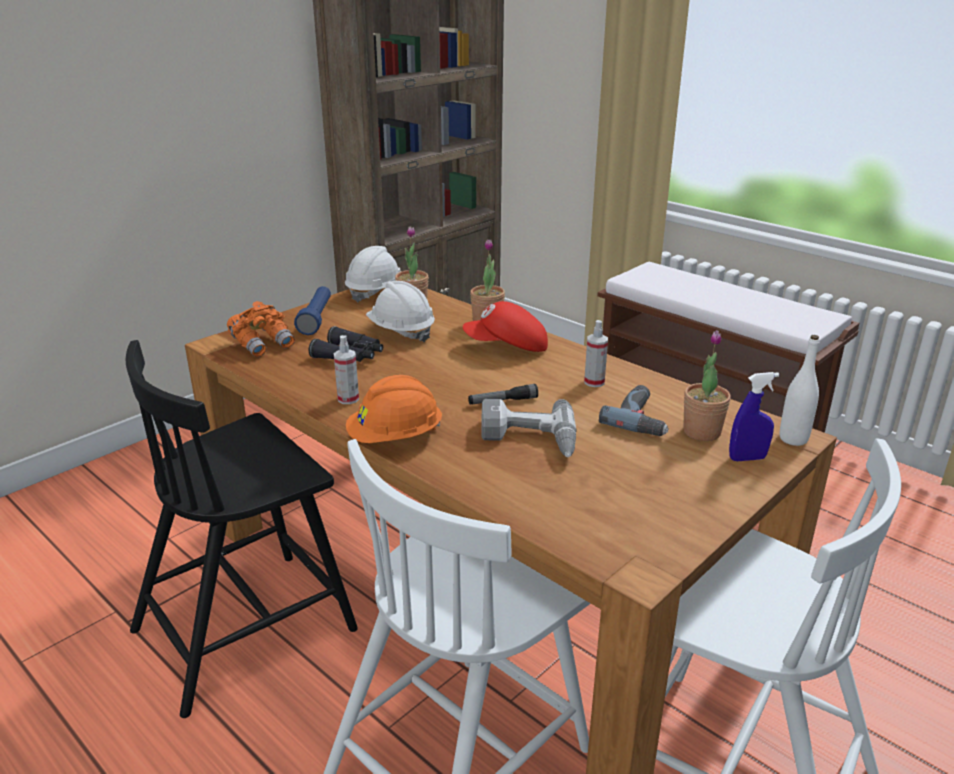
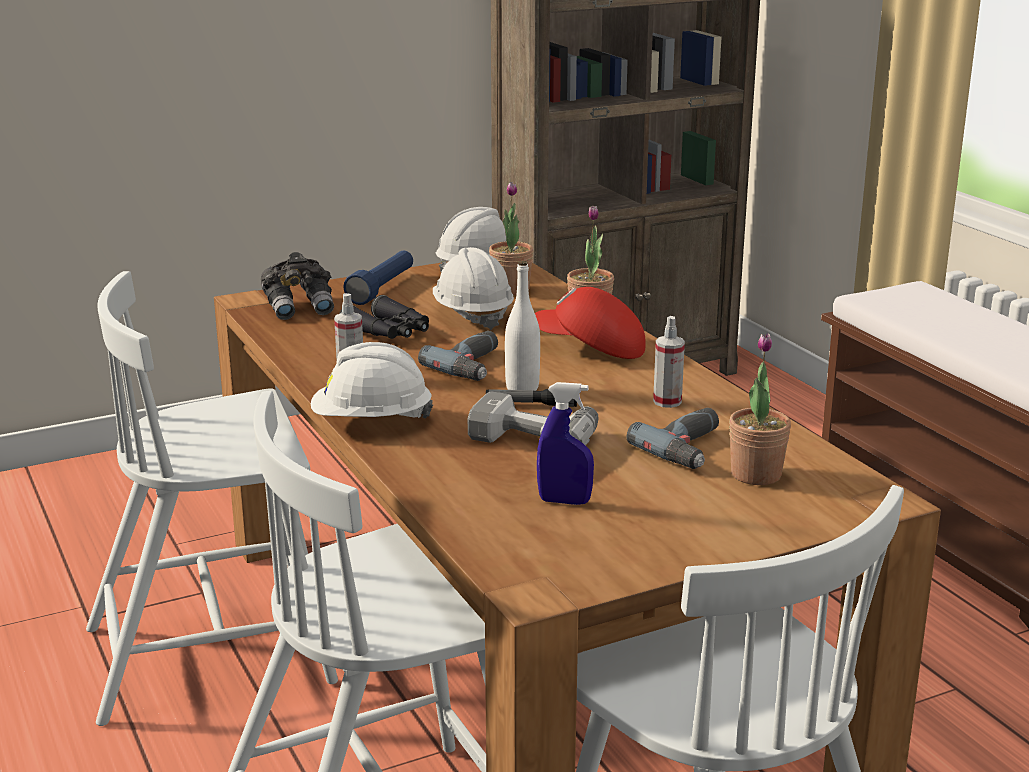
camera: 20 degrees right, 5 degrees down
(248, 627) = (214, 653): black chair -> white chair
(263, 344) = (300, 308): orange binoculars -> grey binoculars
(395, 438) = (371, 422): orange hard hat -> white hard hat
(436, 374) = (475, 366): none -> power drill
(747, 458) = (788, 511): blue spray bottle -> blue spray bottle (564, 501)
(793, 439) = (874, 501): white bottle -> white bottle (522, 388)

